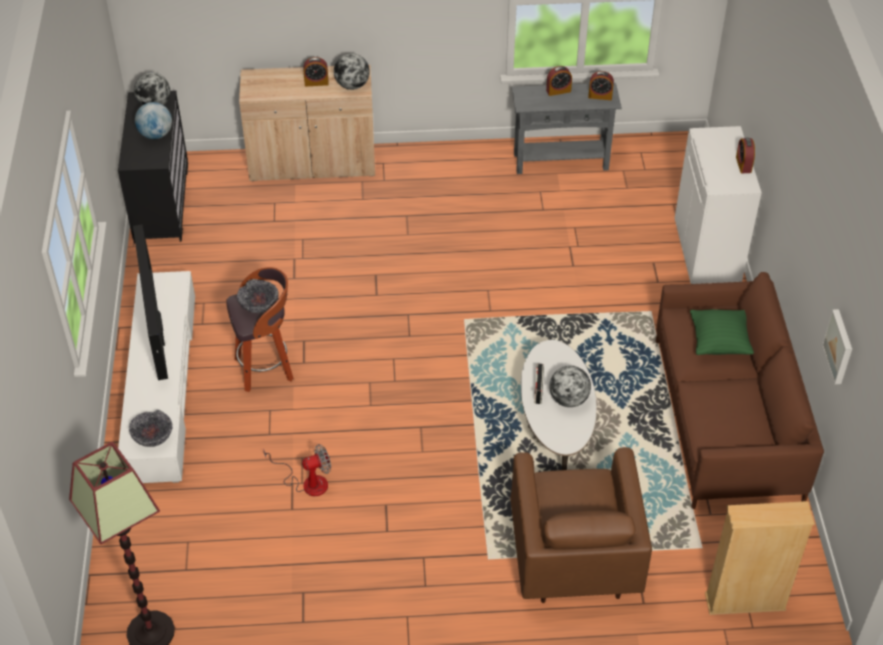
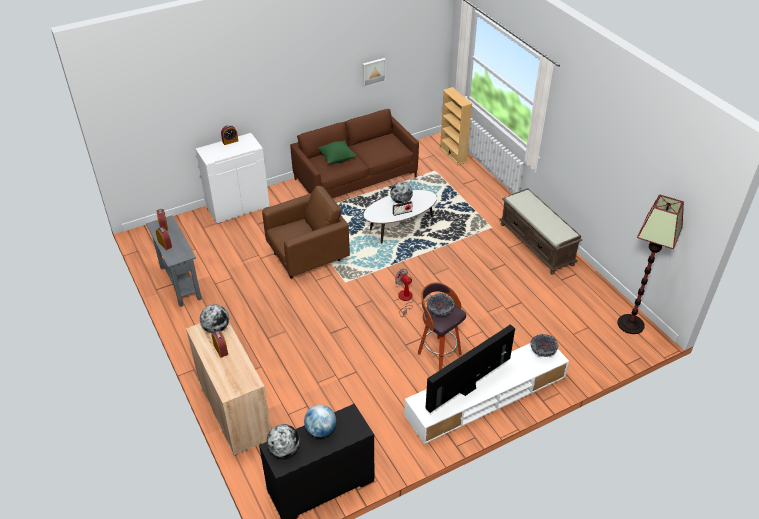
camera: 115 degrees left, 5 degrees down
(307, 482) = (500, 303): fan -> fan (405, 300)
(406, 604) = (537, 244): none -> brown bench
(573, 556) = (469, 203): brown armchair -> brown armchair (307, 257)

